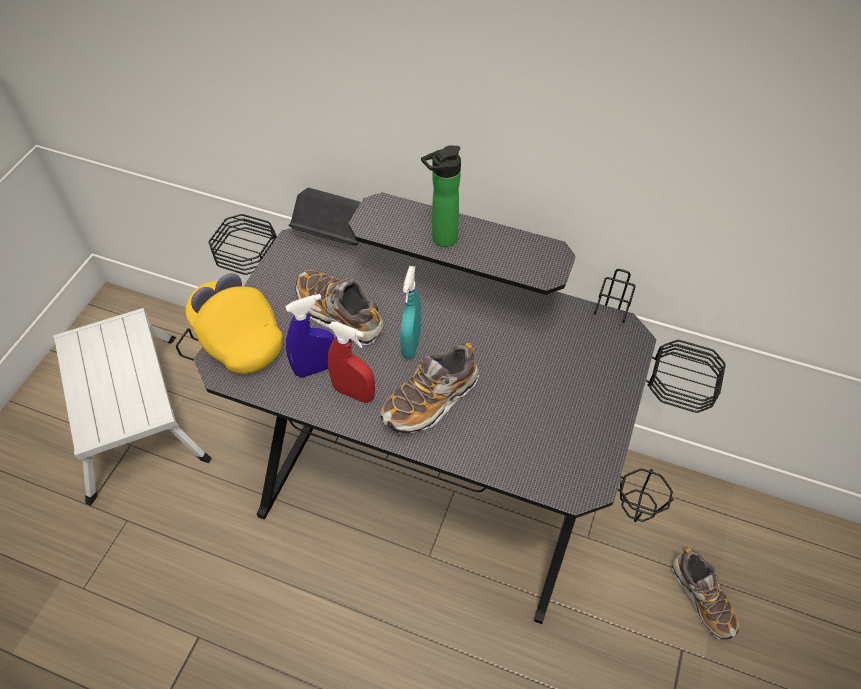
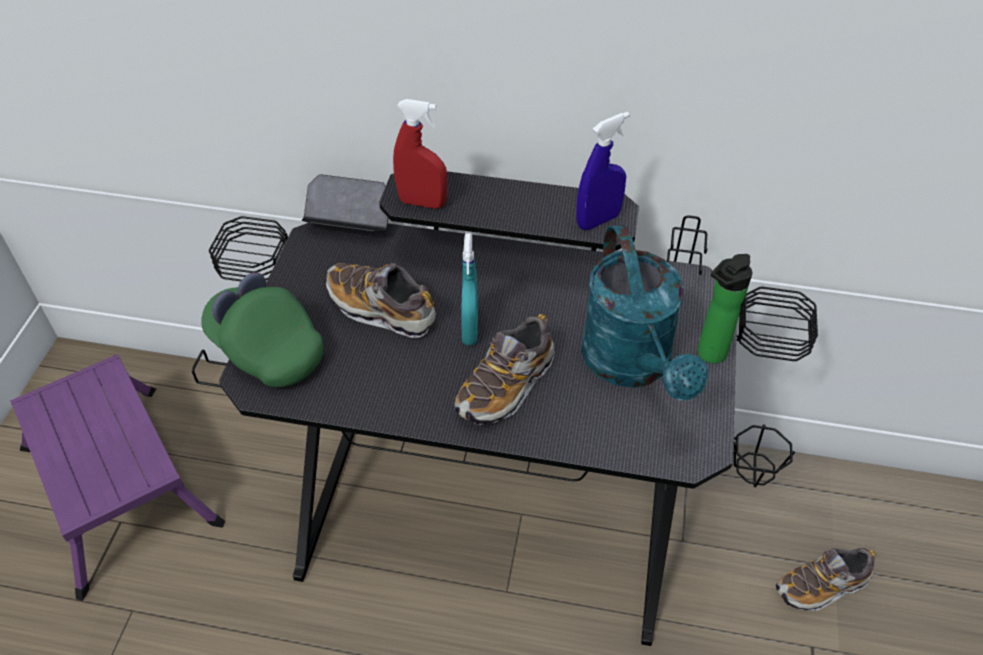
camera: 10 degrees left, 5 degrees down
(134, 415) = (120, 486): white step ladder -> purple step ladder
(237, 337) = (266, 349): yellow cap -> green cap
(315, 368) = (366, 370): blue spray bottle -> blue spray bottle (598, 220)
(354, 393) = (416, 390): red spray bottle -> red spray bottle (422, 203)
(441, 239) = (488, 207): bottle -> bottle (708, 355)
(545, 398) = (633, 365): none -> turquoise watering can
(702, 597) = (821, 586): shoe -> shoe turned 105 degrees clockwise

